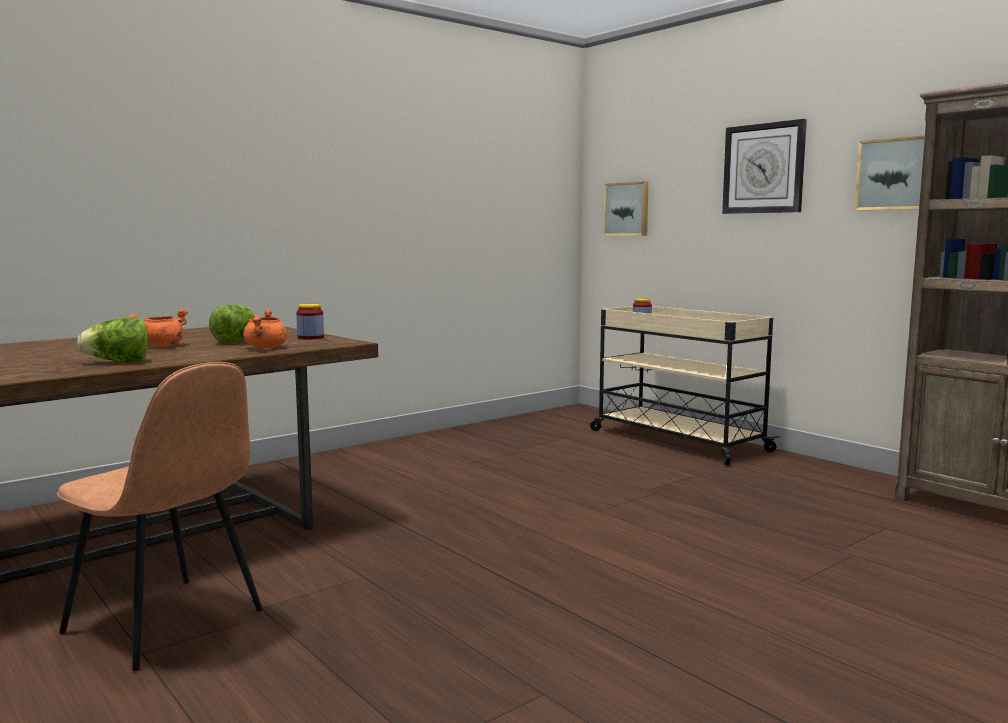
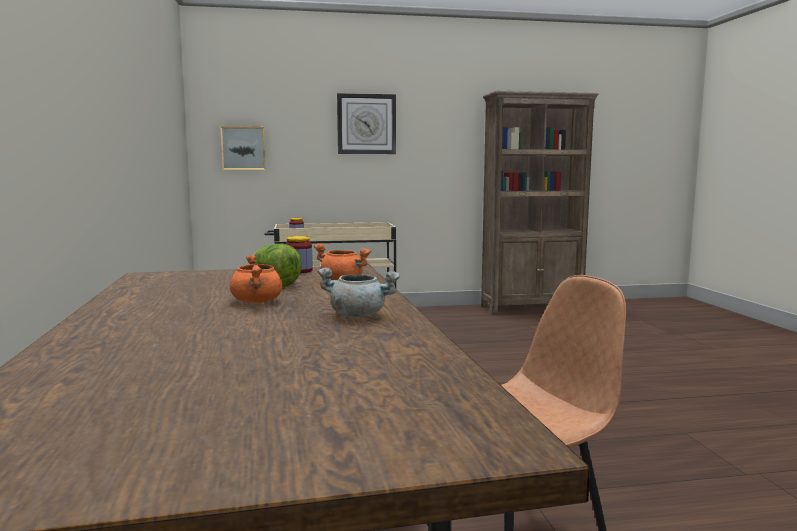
camera: 60 degrees left, 0 degrees up
(118, 362) = (359, 315): lettuce -> grey cooking pot
(894, 174) = (451, 133): picture -> none

